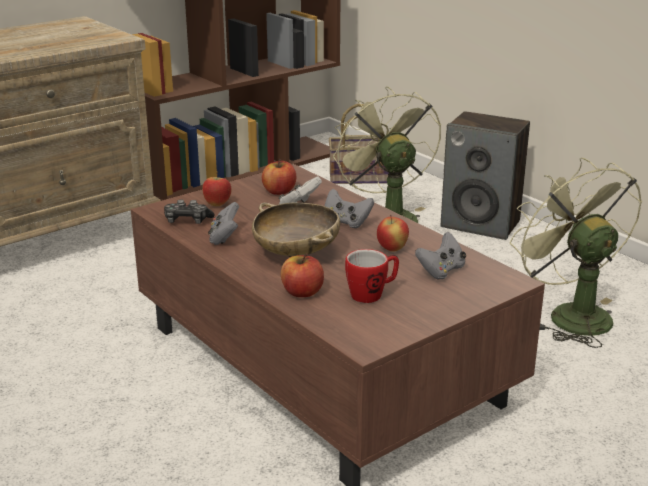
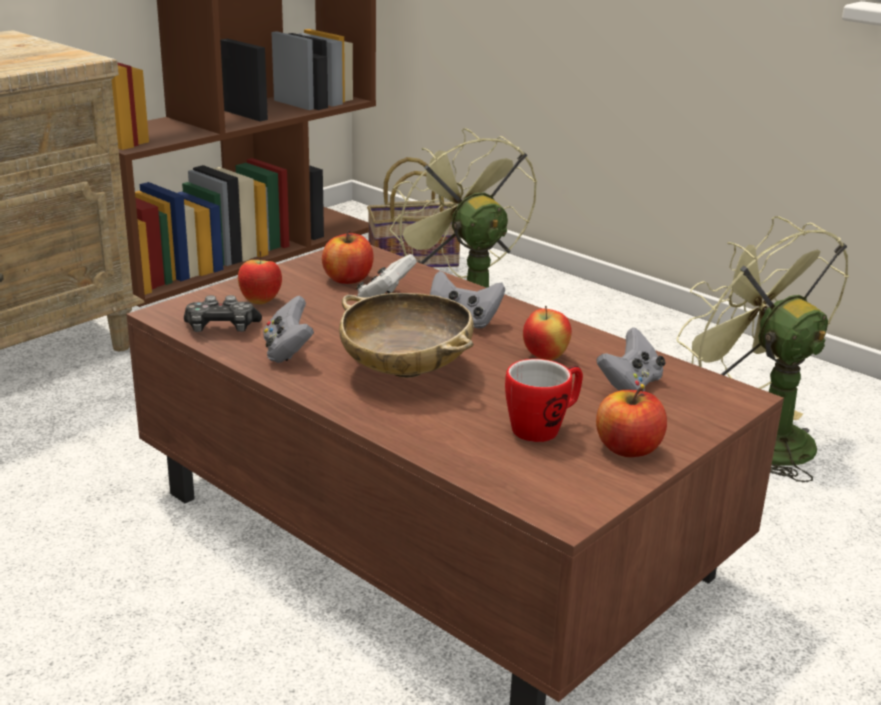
camera: 10 degrees left, 0 degrees up
(302, 292) = (436, 431): apple -> apple (628, 448)
(481, 224) = (595, 317): speaker -> none

